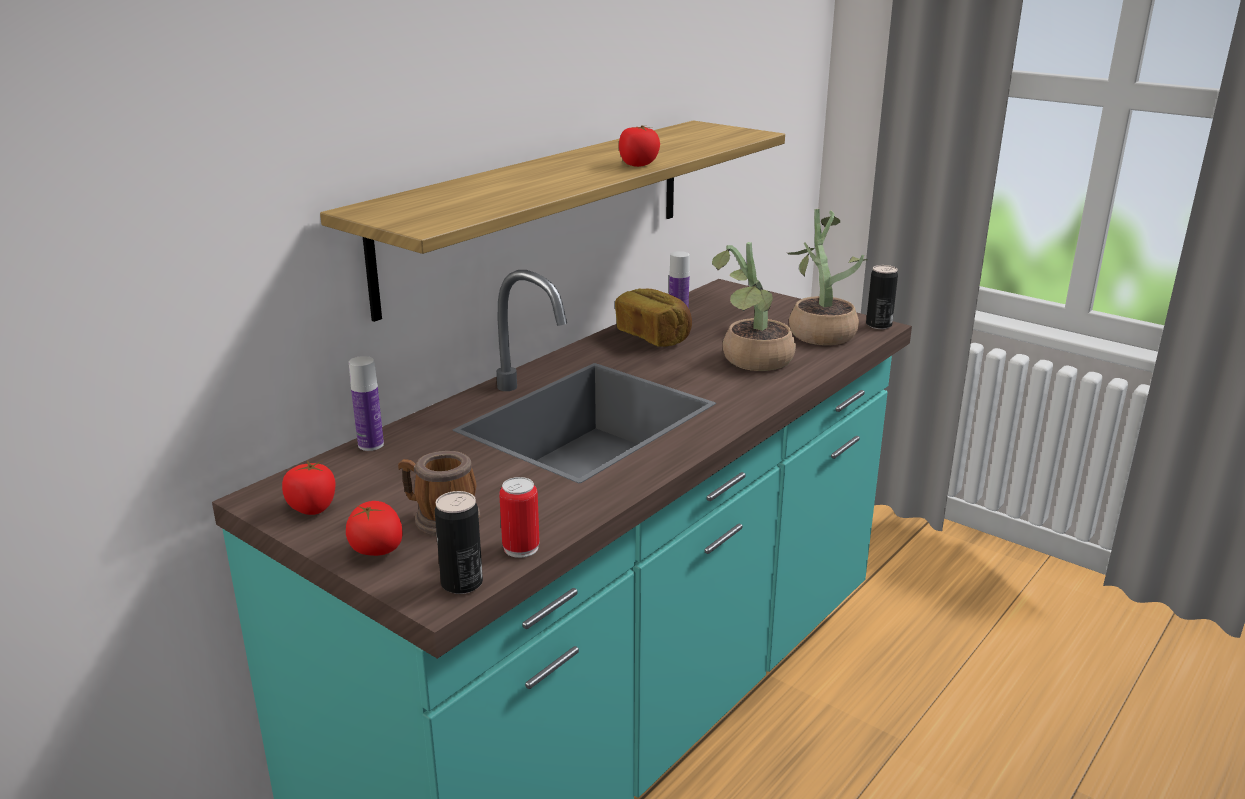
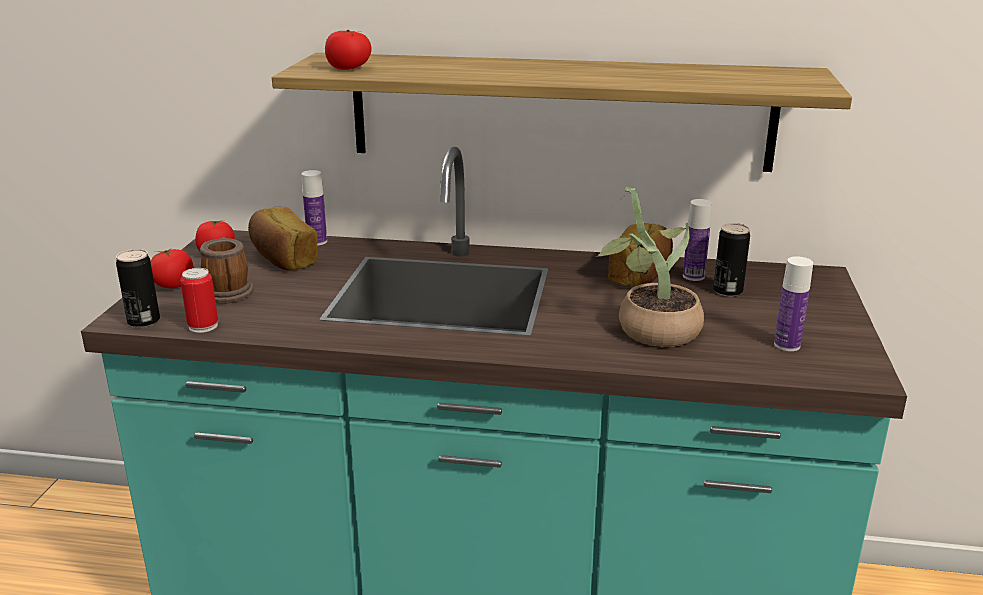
camera: 60 degrees right, 0 degrees up
(392, 472) = (282, 259): none -> bread
(638, 164) = (590, 79): tomato -> tomato (349, 68)
(819, 331) = (787, 345): potted plant -> bottle
(878, 325) = (868, 374): can -> can (727, 291)

